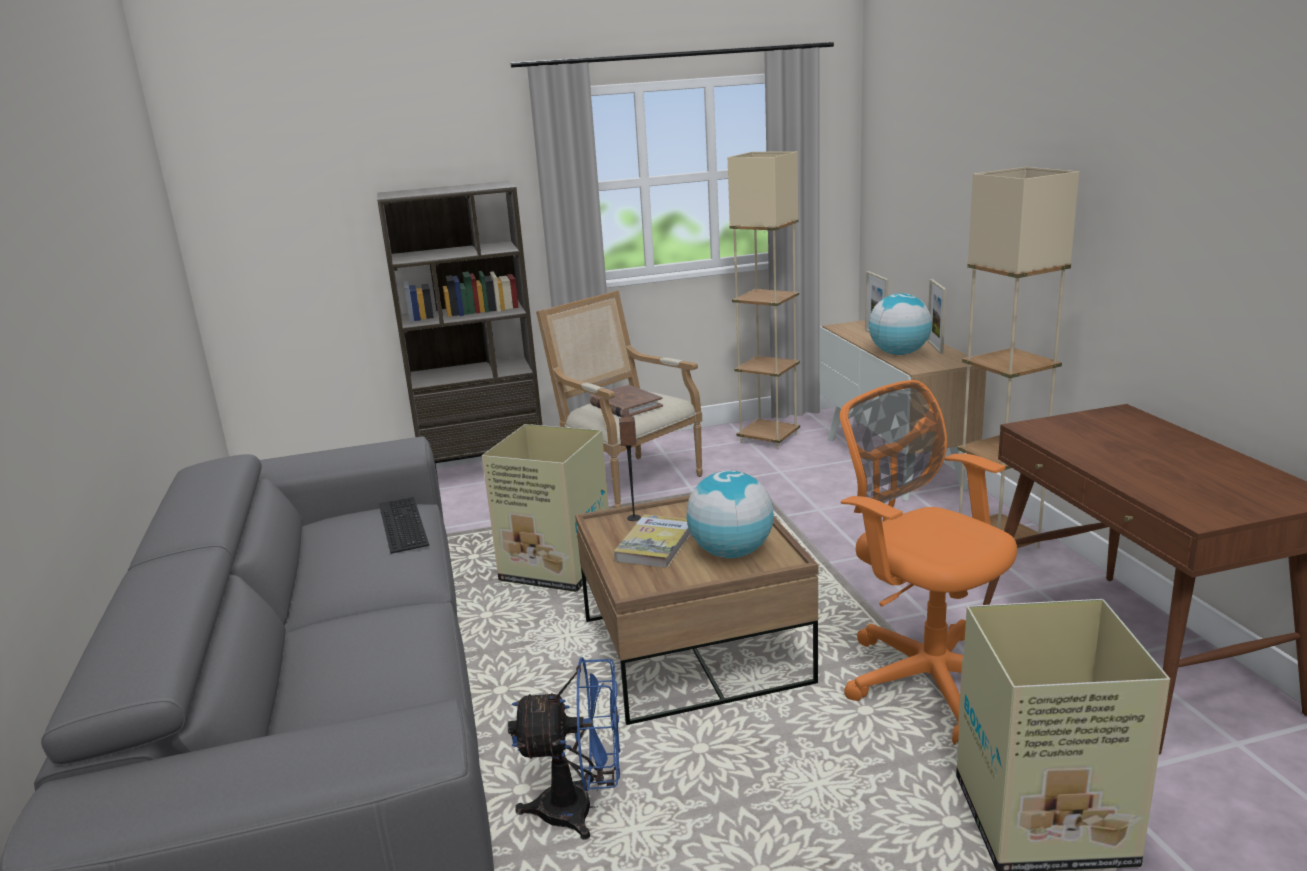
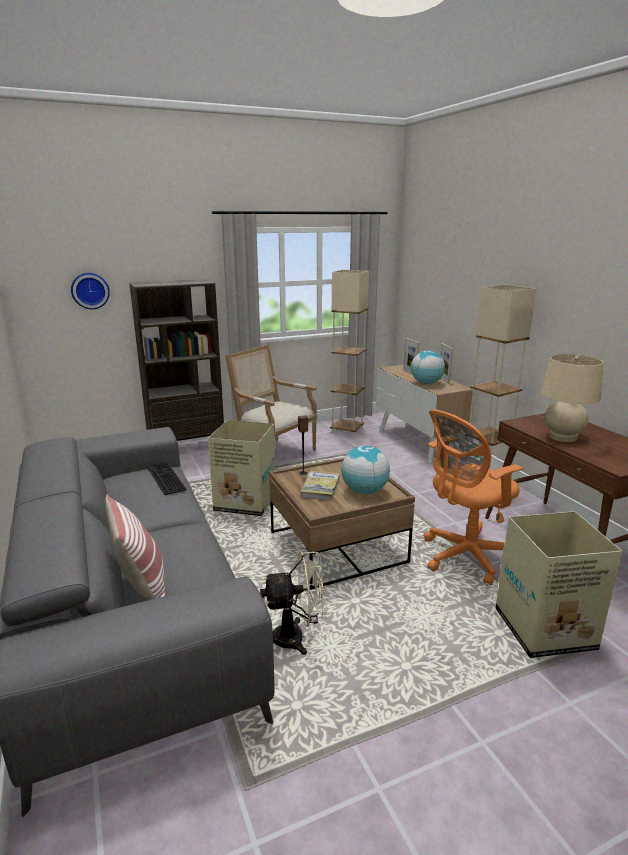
camera: 10 degrees left, 0 degrees up
(305, 706) = (142, 585): none -> pillow
(314, 209) = (90, 290): none -> wall clock
(581, 809) = (297, 638): blue fan -> beige fan
(625, 405) = (275, 410): brown book -> none
(925, 677) = (465, 557): orange office chair -> orange office chair turned 75 degrees counterclockwise
(1113, 455) = (563, 437): none -> beige table lamp

